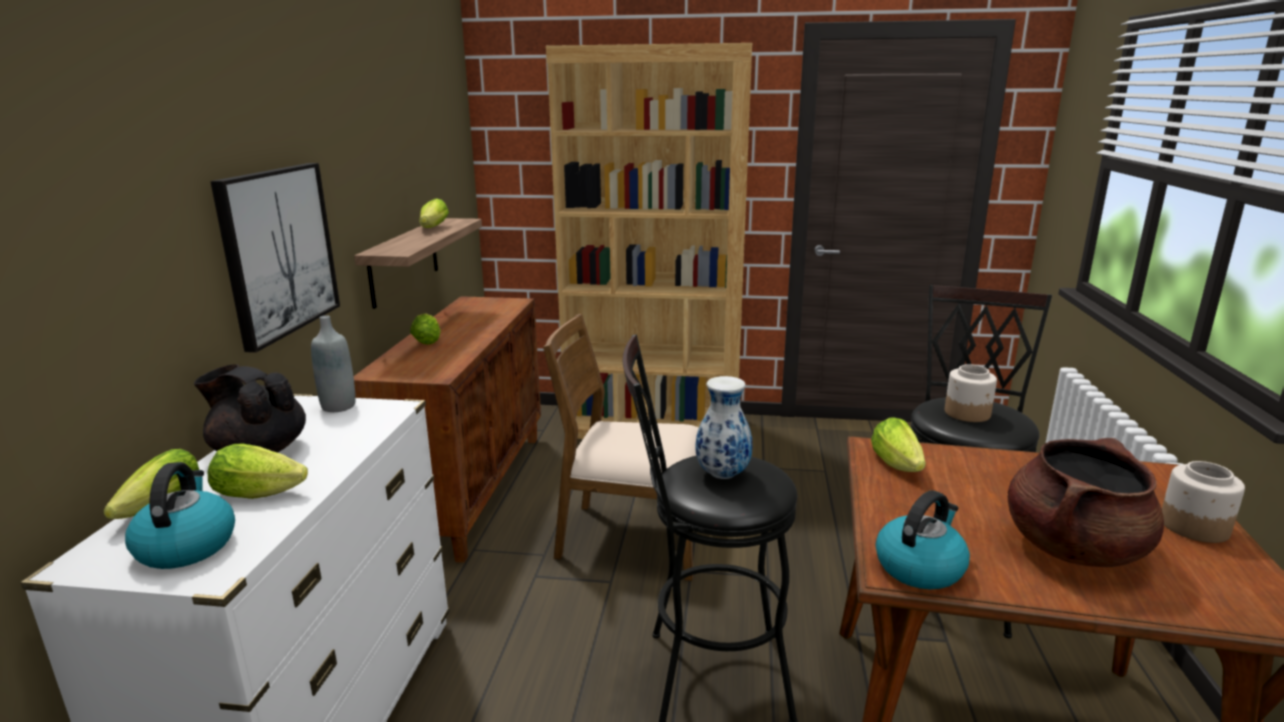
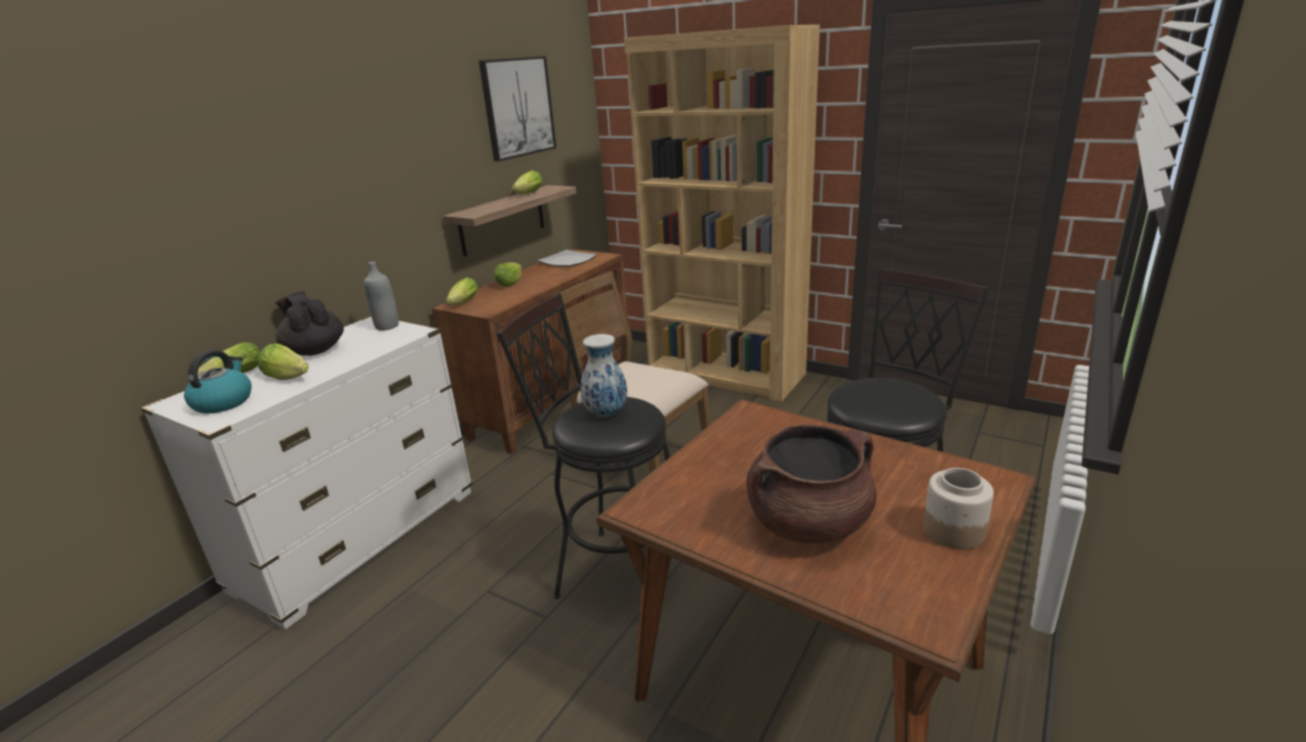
camera: 25 degrees right, 5 degrees up
(278, 251) = (361, 213): picture -> picture (517, 107)
(473, 310) = (567, 261): none -> plate
(898, 465) = (749, 429): lettuce -> lettuce (462, 304)
(919, 567) = (660, 509): kettle -> none
(968, 413) = (877, 395): jar -> none

